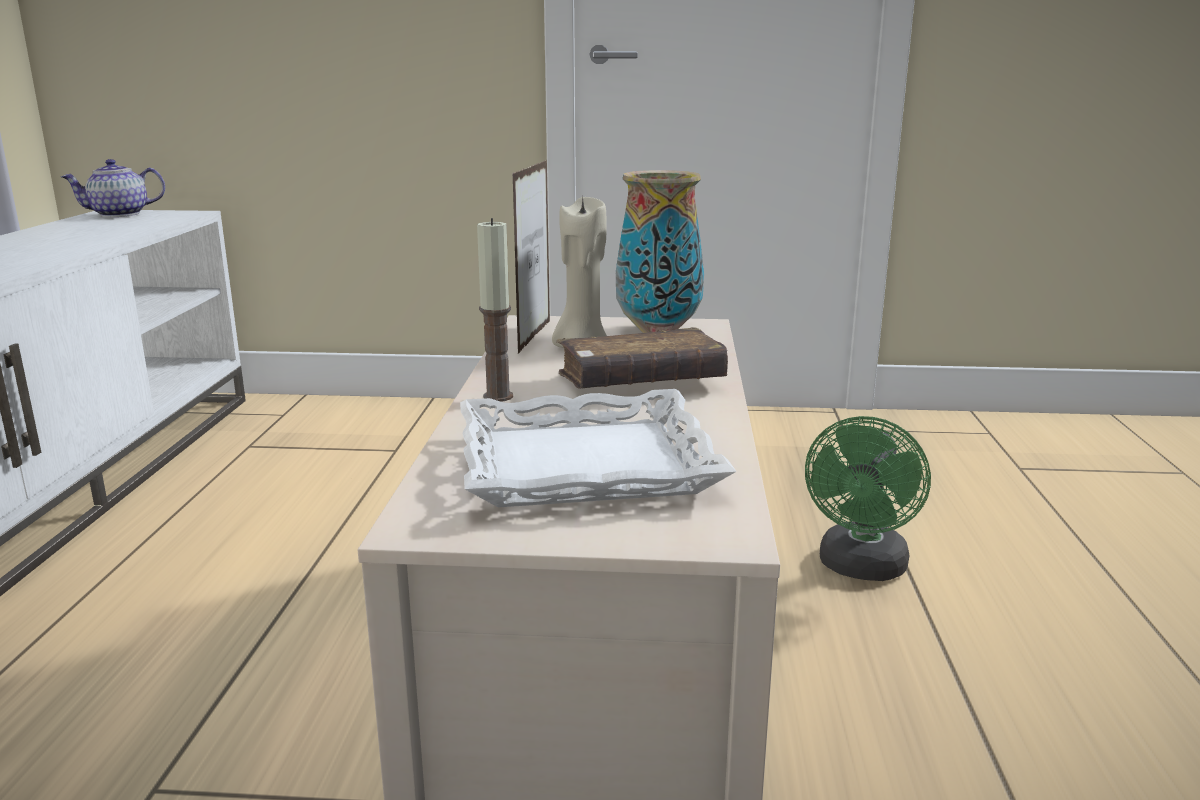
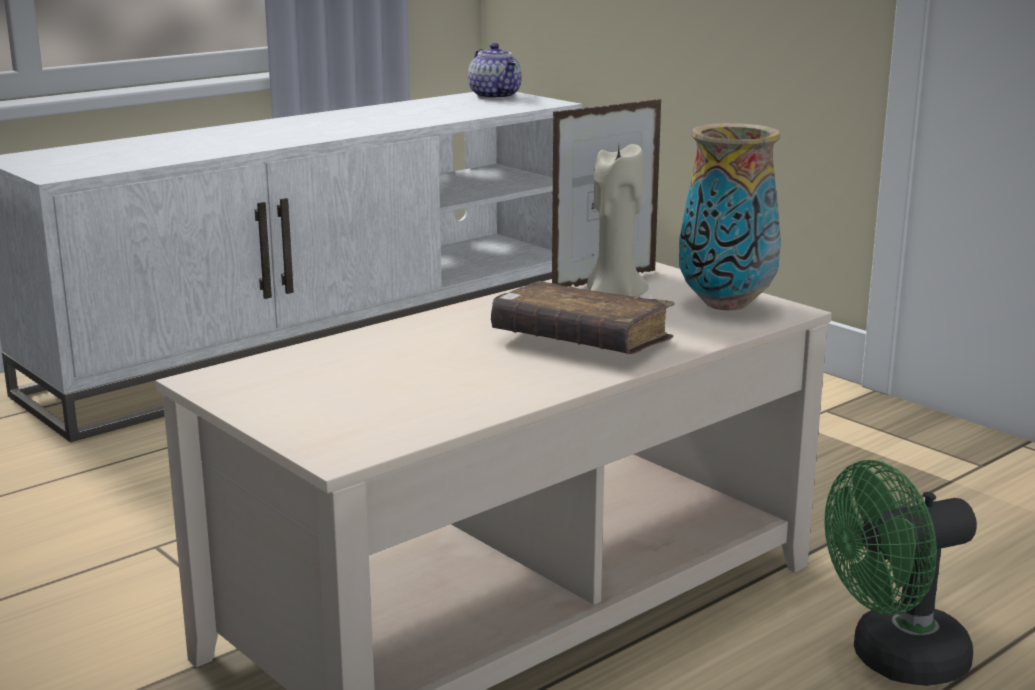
camera: 45 degrees right, 0 degrees up
(119, 215) = (496, 96): teapot -> teapot turned 135 degrees counterclockwise
(498, 396) = (451, 319): candle -> none
(586, 463) = (383, 381): white tray -> none

